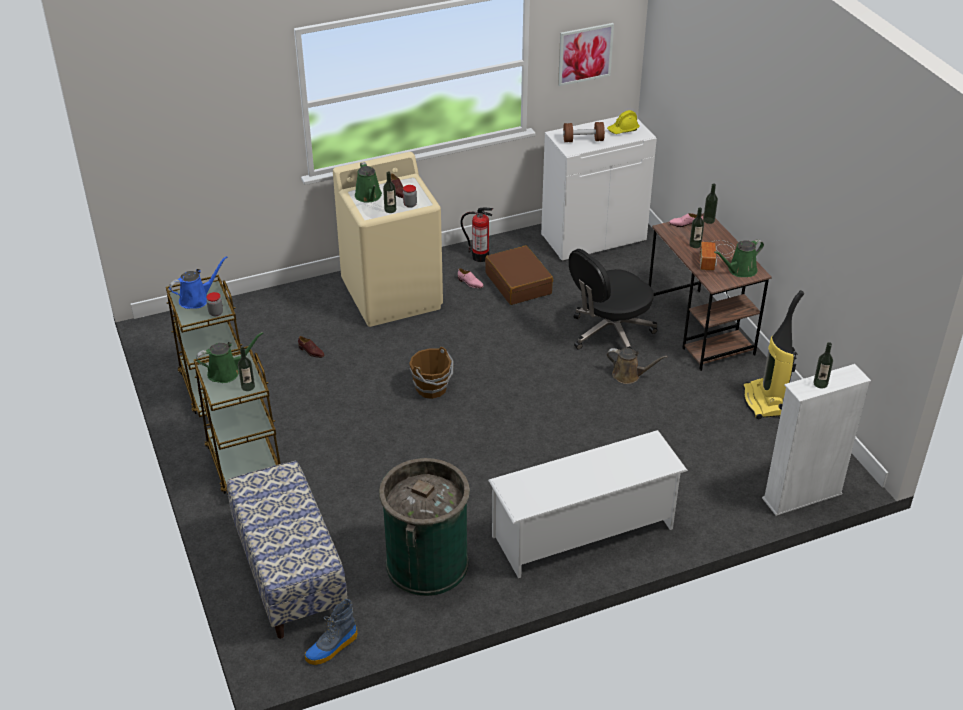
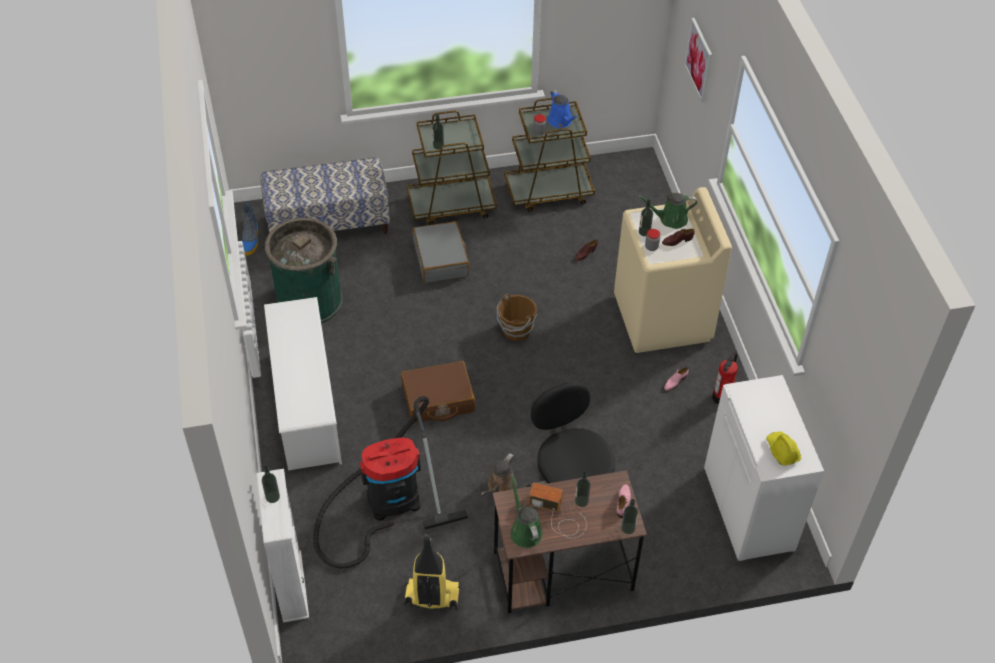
camera: 100 degrees right, 10 degrees up
(227, 372) = (459, 135): green watering can -> none
(331, 648) = (250, 241): boot -> boot turned 150 degrees counterclockwise
(337, 459) = (441, 259): none -> grey suitcase
(519, 283) = (668, 423): brown suitcase -> brown suitcase (438, 399)
(583, 140) = (760, 407): brown dumbbell -> none
(585, 54) = (844, 369): picture -> picture (699, 59)
(678, 447) = (387, 502): none -> vacuum cleaner

